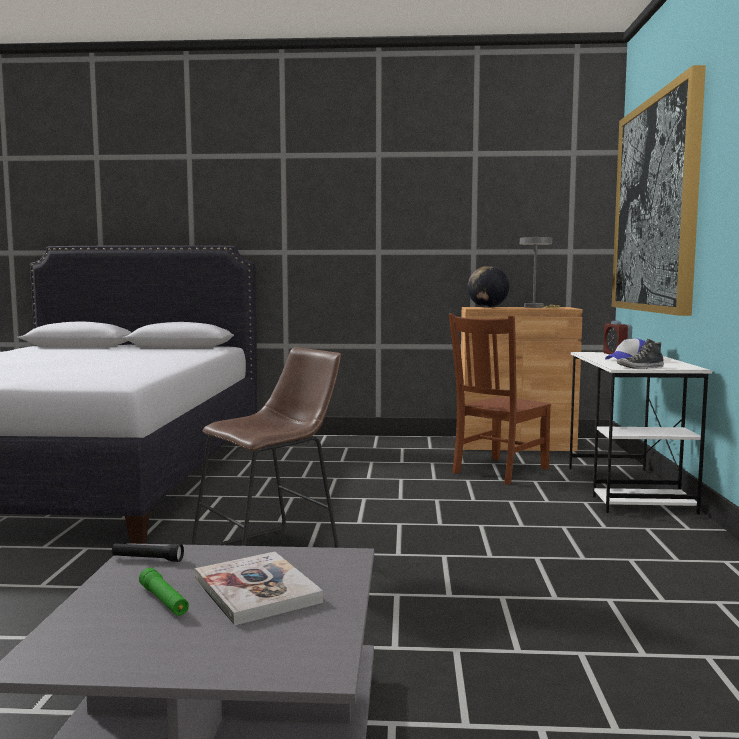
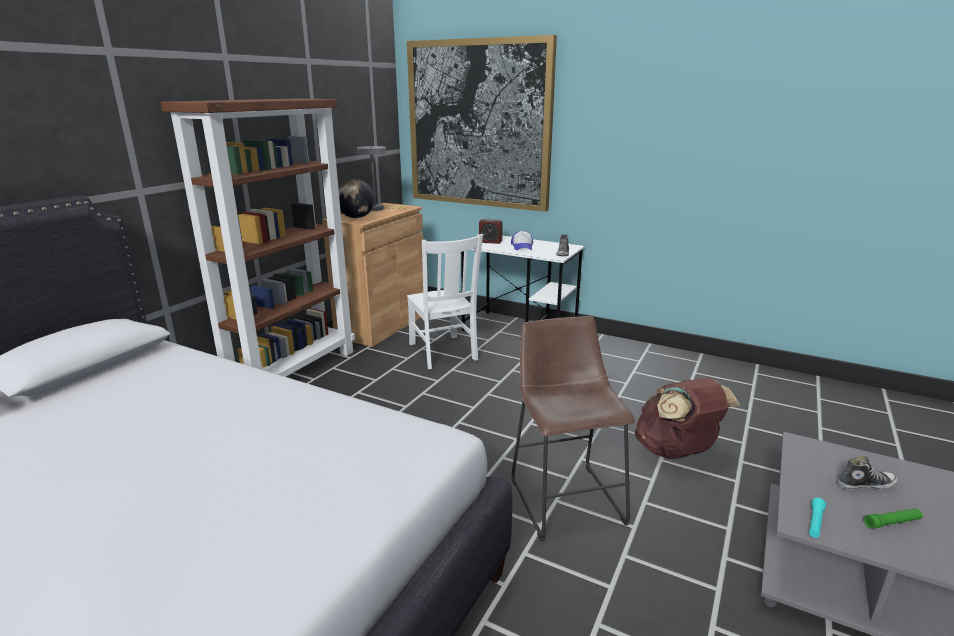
camera: 65 degrees left, 15 degrees up
(147, 559) = (815, 522): black flashlight -> turquoise flashlight
(256, 590) = (865, 484): book -> shoe
(377, 441) = (294, 371): none -> brown bookcase
(427, 602) = (676, 452): none -> brown backpack
(498, 471) = (443, 353): brown chair -> white chair

